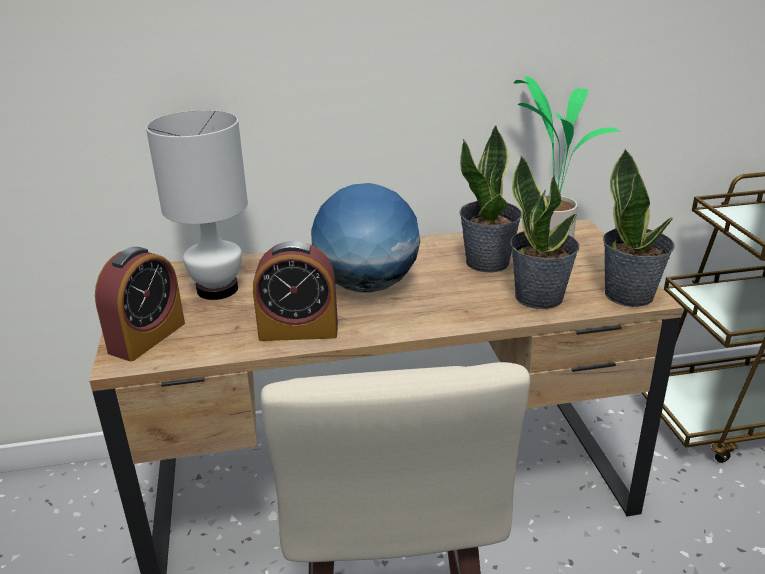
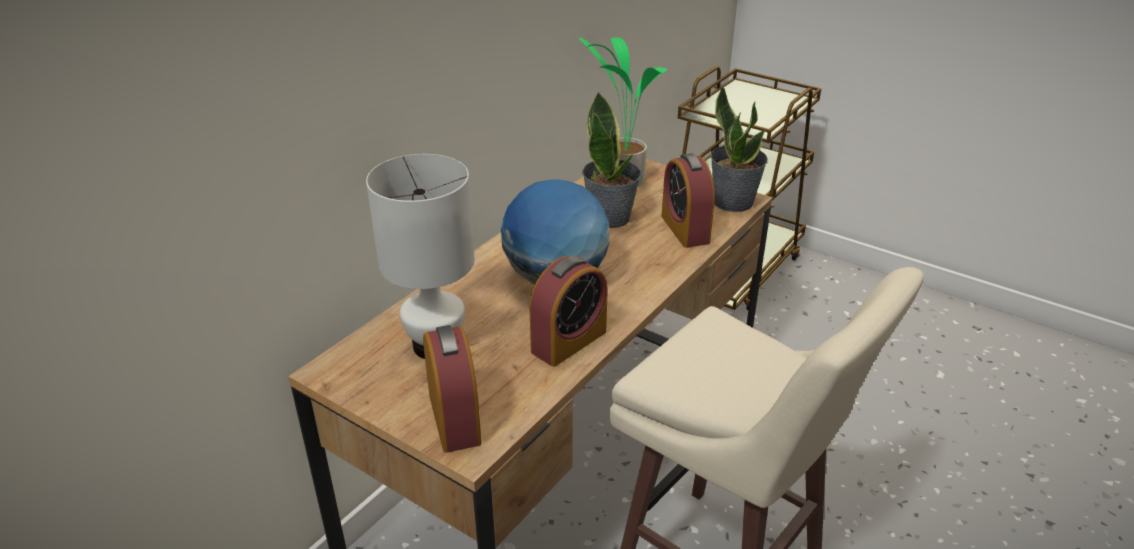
camera: 45 degrees left, 5 degrees up
(539, 296) = (685, 229): potted plant -> alarm clock

